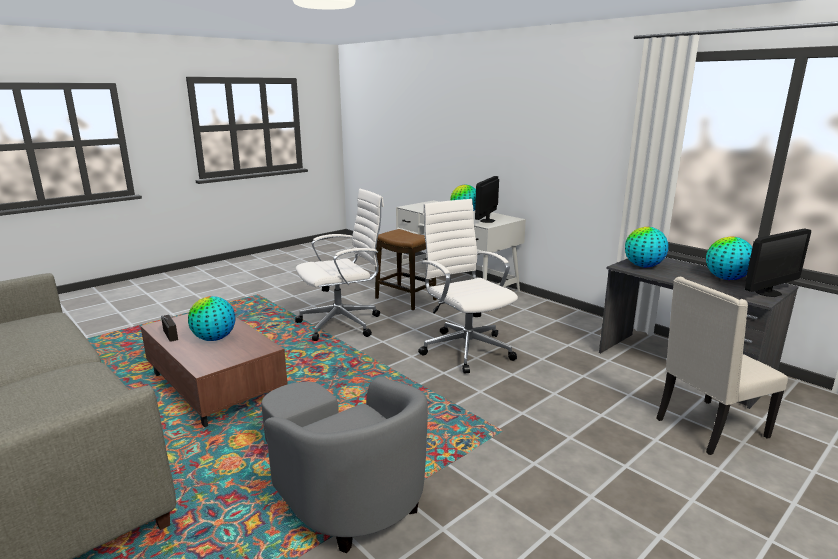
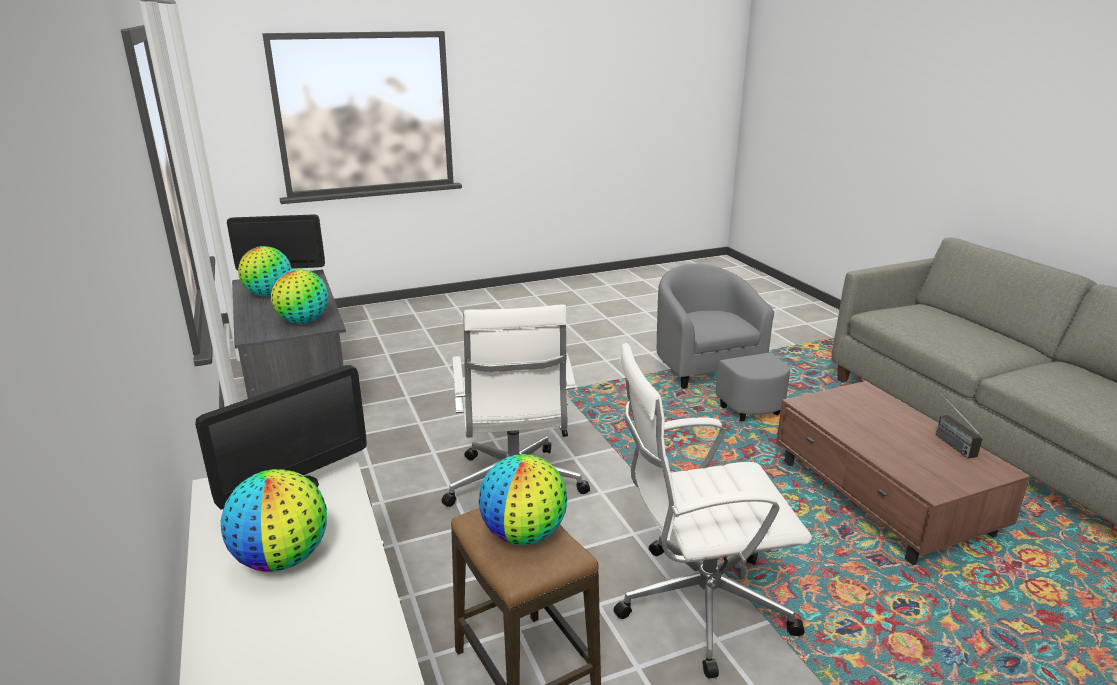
camera: 160 degrees left, 5 degrees up
(214, 339) = (883, 428): globe -> globe (524, 534)
(708, 428) = (392, 364): beige chair -> none

